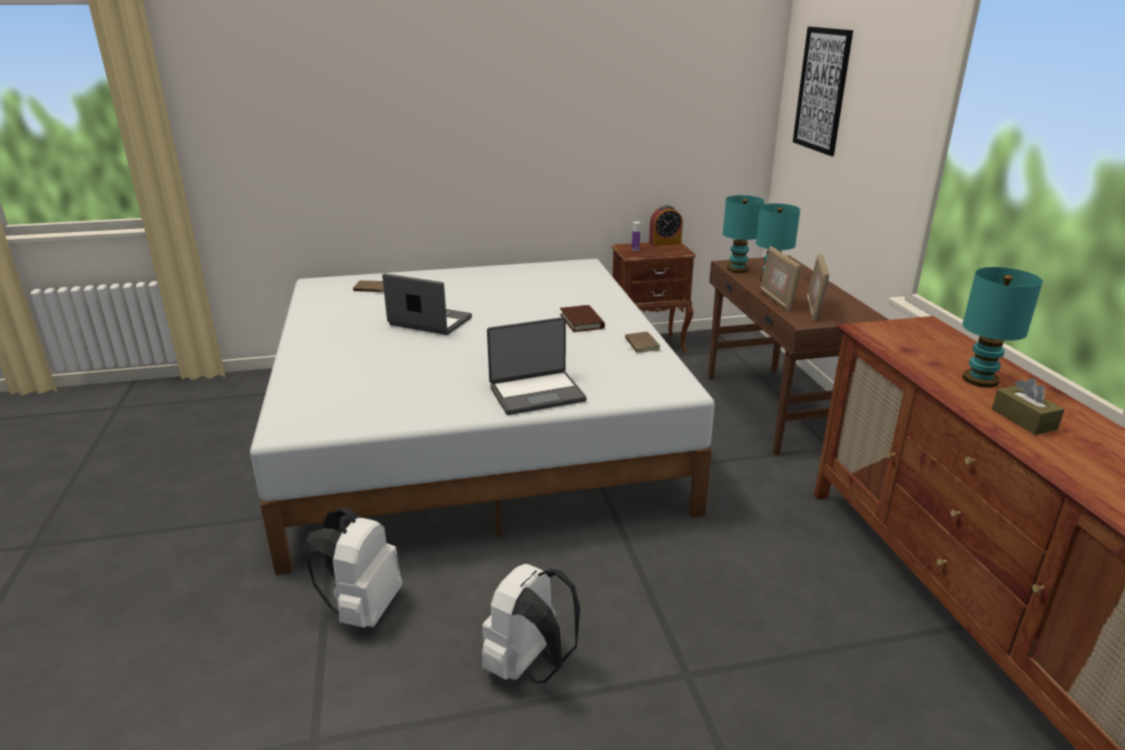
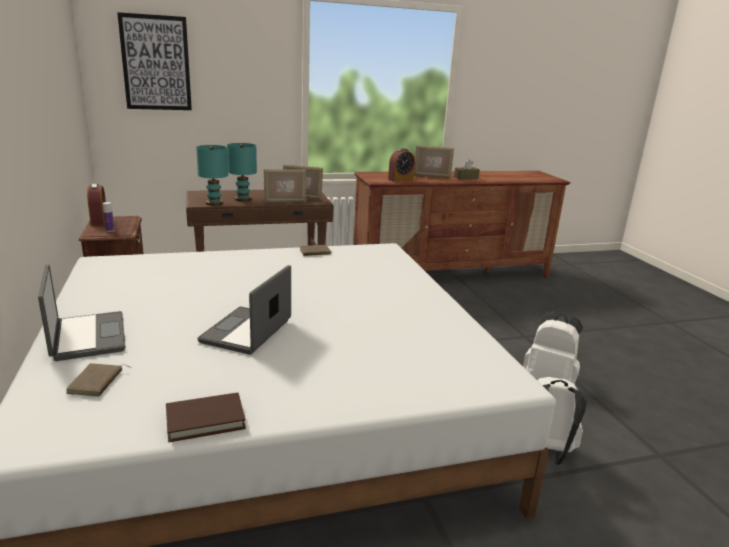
camera: 95 degrees left, 5 degrees down
(536, 393) = (405, 285): laptop -> laptop (86, 337)
(582, 321) = (264, 267): brown book -> brown book (205, 420)
(904, 348) = (400, 179): none -> alarm clock
(981, 380) = (432, 176): turquoise table lamp -> picture frame

